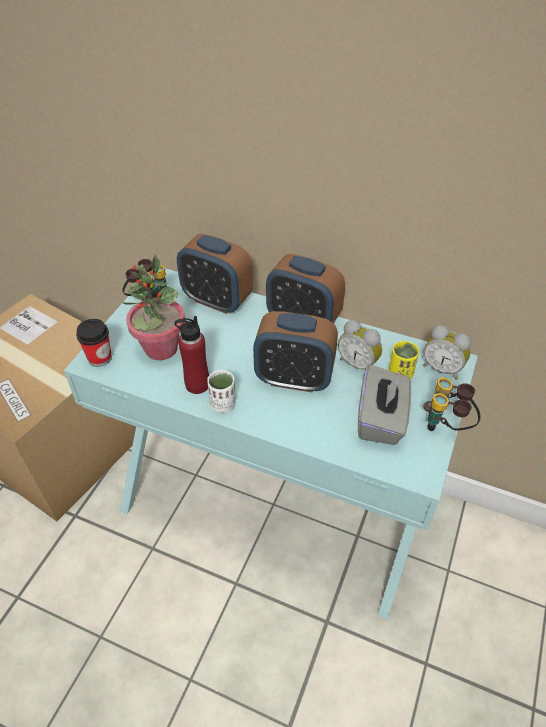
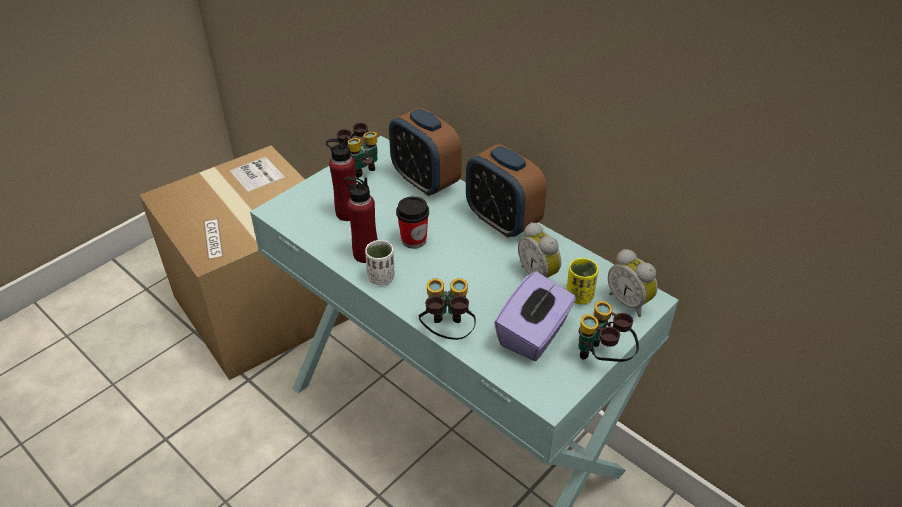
camera: 20 degrees right, 5 degrees down
(100, 358) = (287, 208): cup -> cup (414, 240)
(160, 348) = (347, 213): potted plant -> red bottle
(294, 379) = (464, 273): alarm clock -> none
(307, 440) = (447, 332): none -> binoculars
(381, 420) = (534, 334): grey tissue box -> purple tissue box

